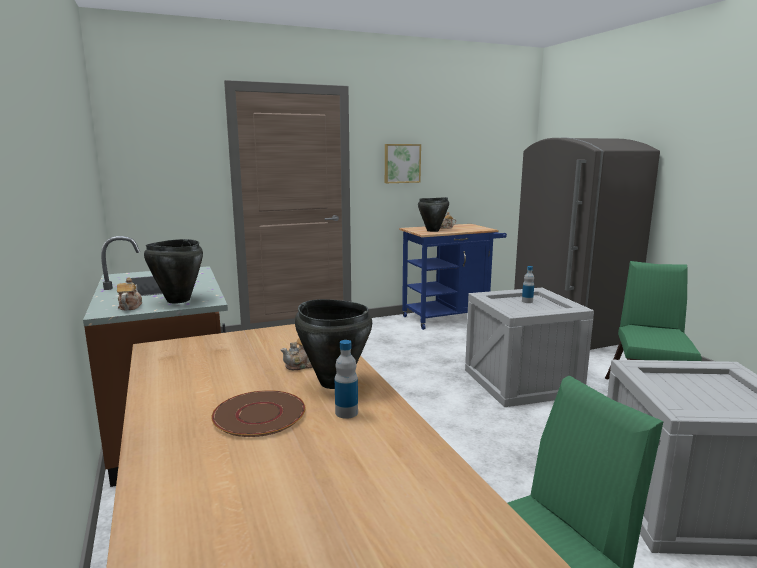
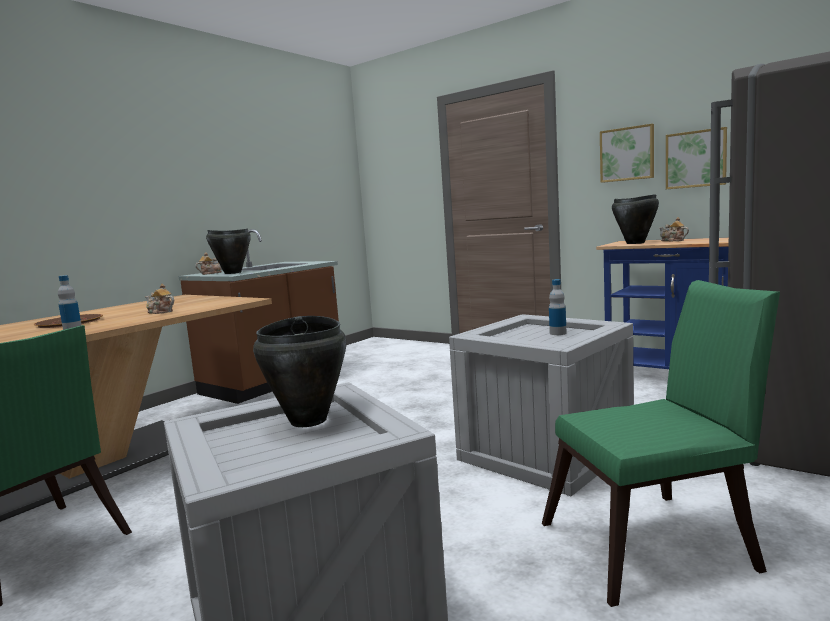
camera: 60 degrees right, 5 degrees down
(334, 382) = (127, 320): black cooking pot -> black cooking pot (309, 420)
(442, 172) = (696, 159): none -> picture

